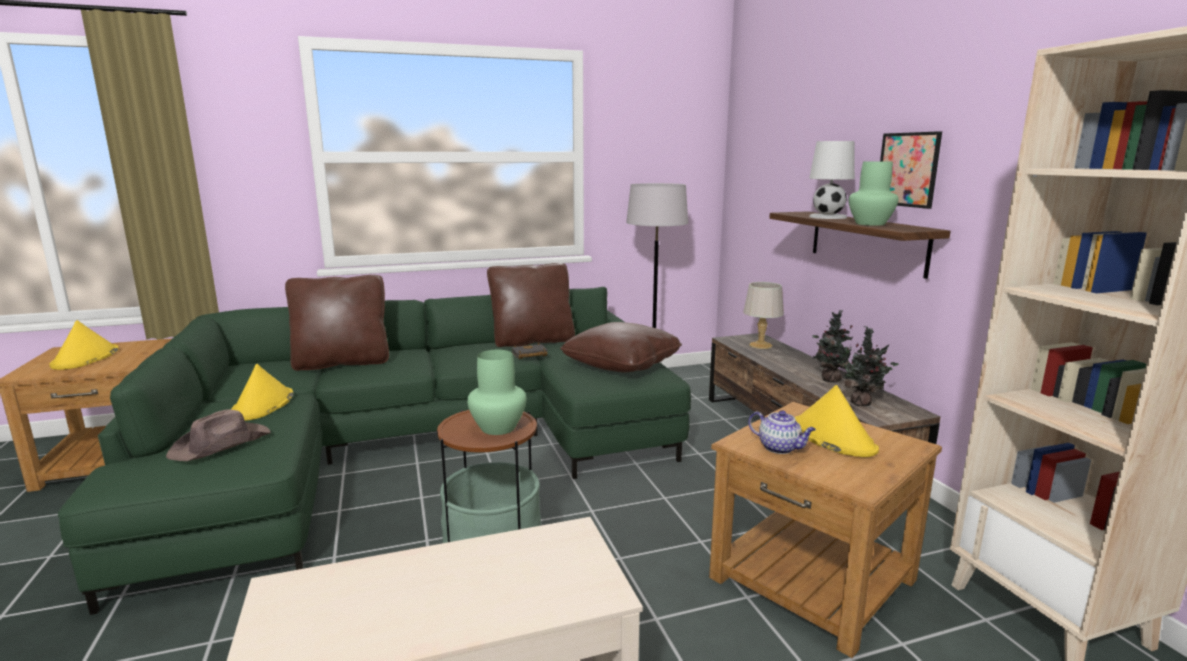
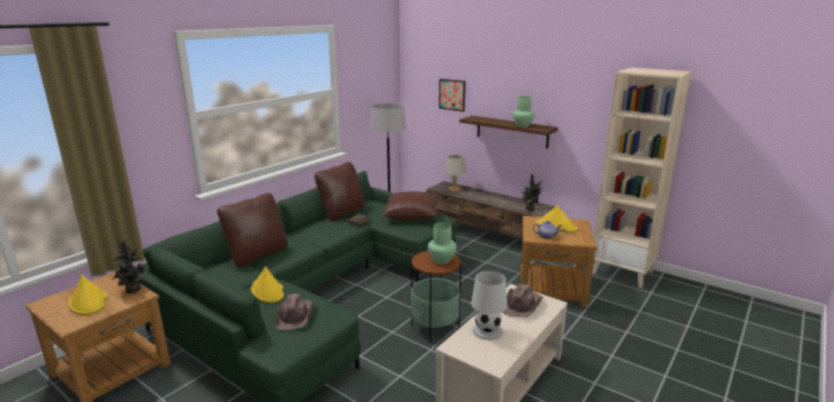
camera: 35 degrees left, 5 degrees up
(537, 567) = (522, 305): none -> brown hat
(828, 217) = (493, 121): white table lamp -> white table lamp (487, 331)
(829, 379) = (505, 200): potted plant -> potted plant (132, 290)
(907, 169) = (533, 99): picture -> picture (452, 95)

